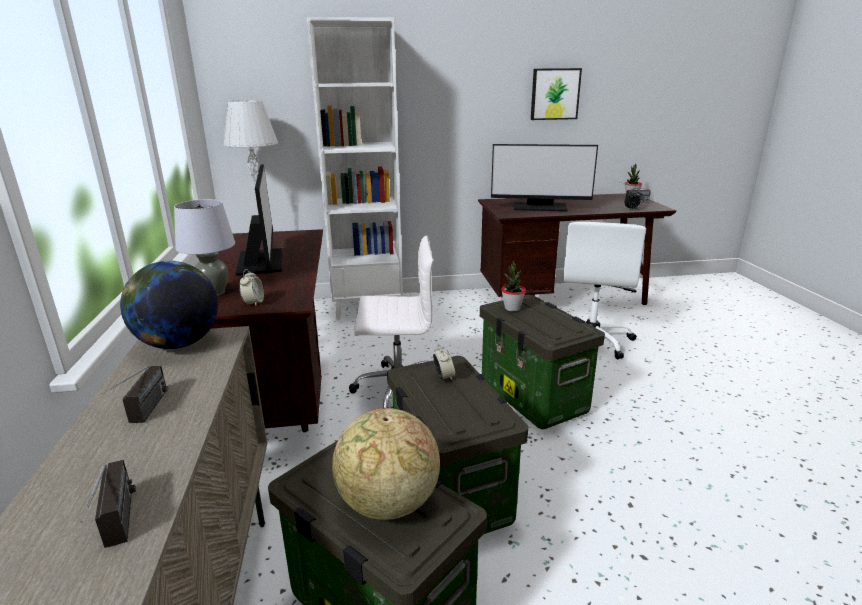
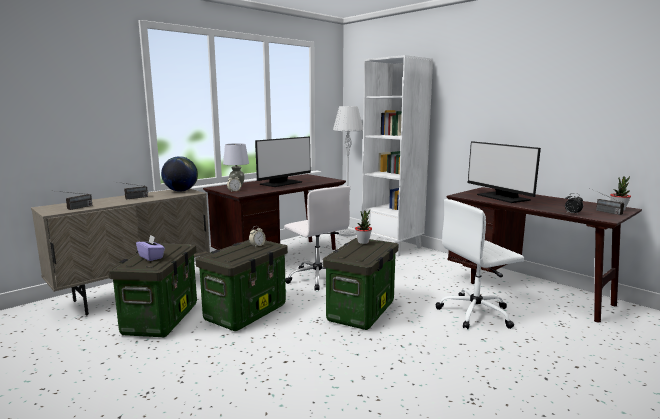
camera: 55 degrees right, 10 degrees down
(388, 504) = (151, 257): globe -> purple tissue box
(554, 94) = (557, 105): picture -> none

